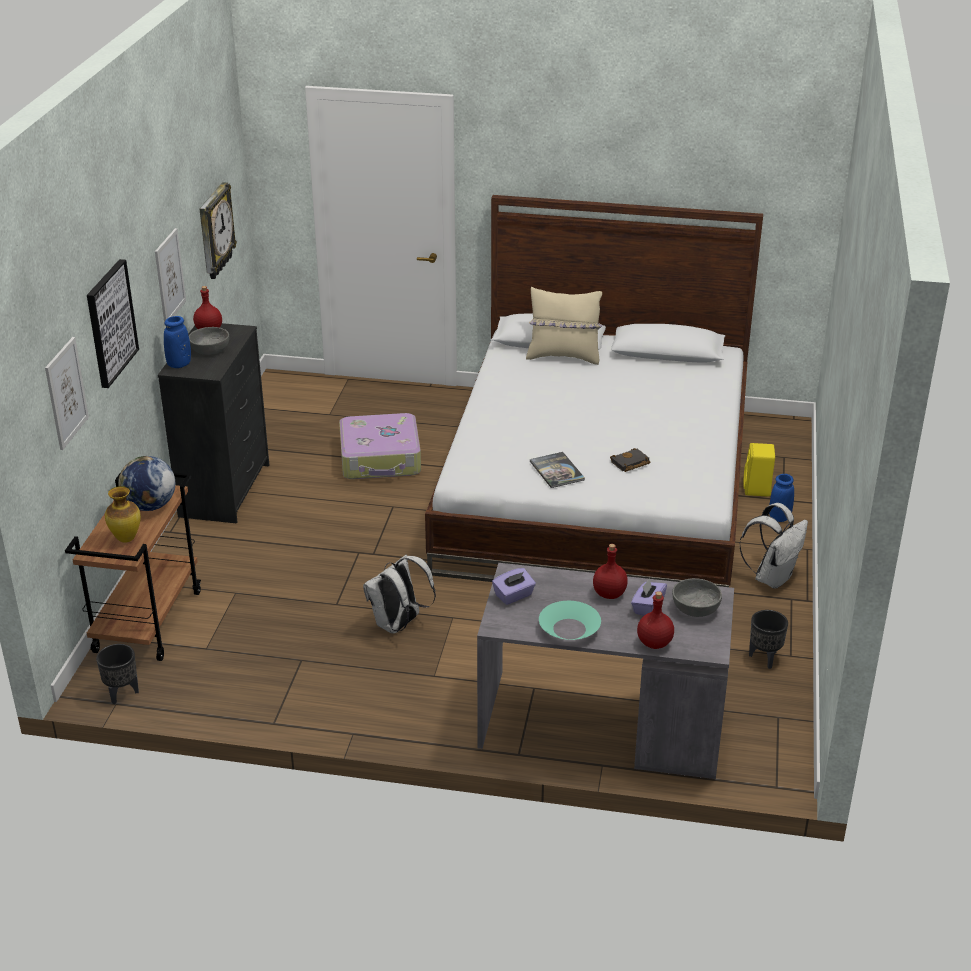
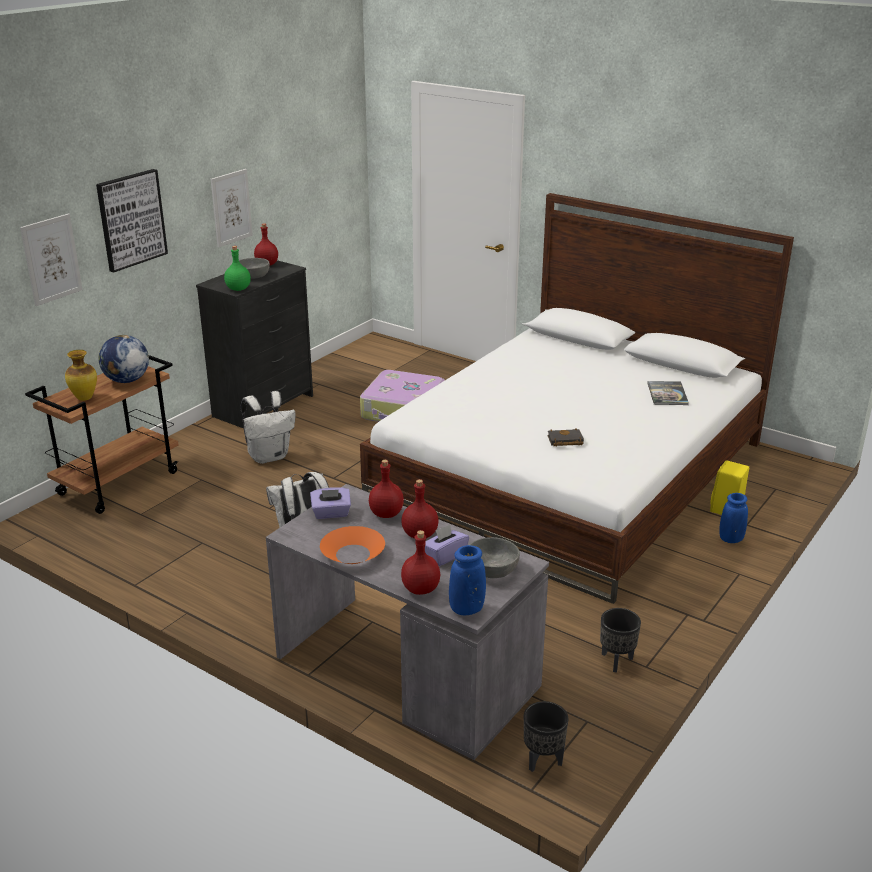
camera: 25 degrees right, 5 degrees down
(121, 694) = (49, 529): black planter -> black planter (542, 760)
(179, 364) = (219, 281): blue vase -> blue vase (466, 609)
(213, 370) = (239, 289): none -> green bottle
(214, 231) = (307, 190): wall clock -> none
(557, 471) = (490, 431): book -> book (667, 394)
(561, 582) = (385, 513): none -> red bottle
(563, 356) = (581, 349): beige pillow -> none
(569, 628) = (353, 554): turquoise bowl -> orange bowl
(772, 577) = (682, 589): white backpack -> white backpack (269, 456)

